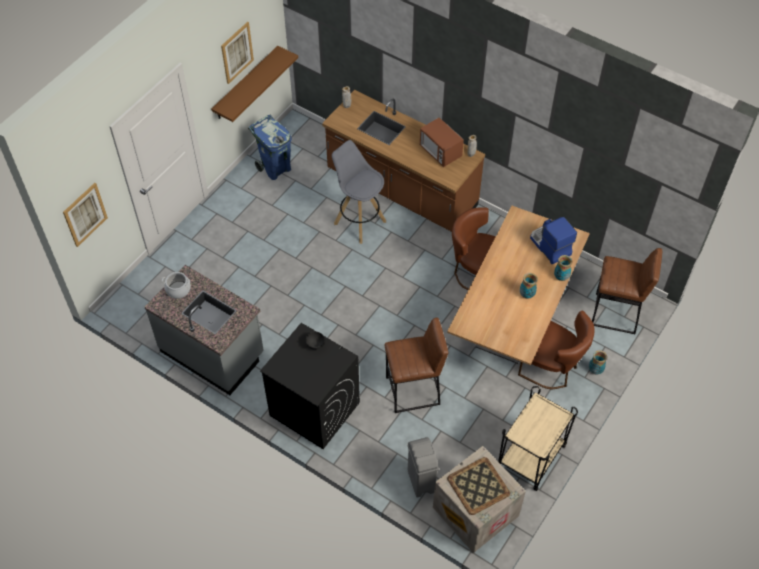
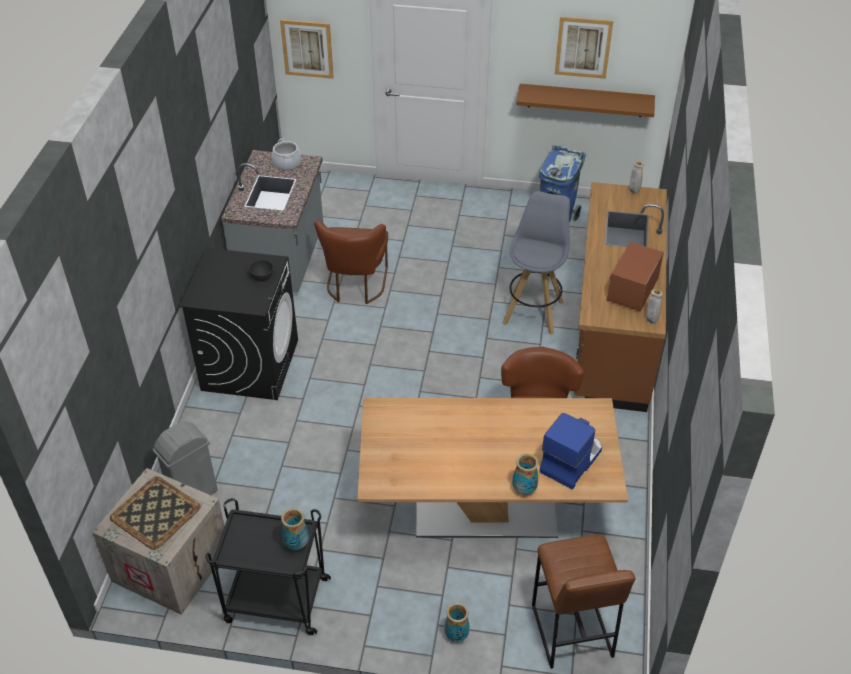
camera: 65 degrees right, 10 degrees down
(414, 390) = (319, 444): brown stool -> none
(527, 294) = (469, 460): vase -> vase (297, 544)
(530, 457) = (275, 600): beige cart -> black cart
(552, 368) = (430, 580): brown chair -> brown chair (355, 286)

